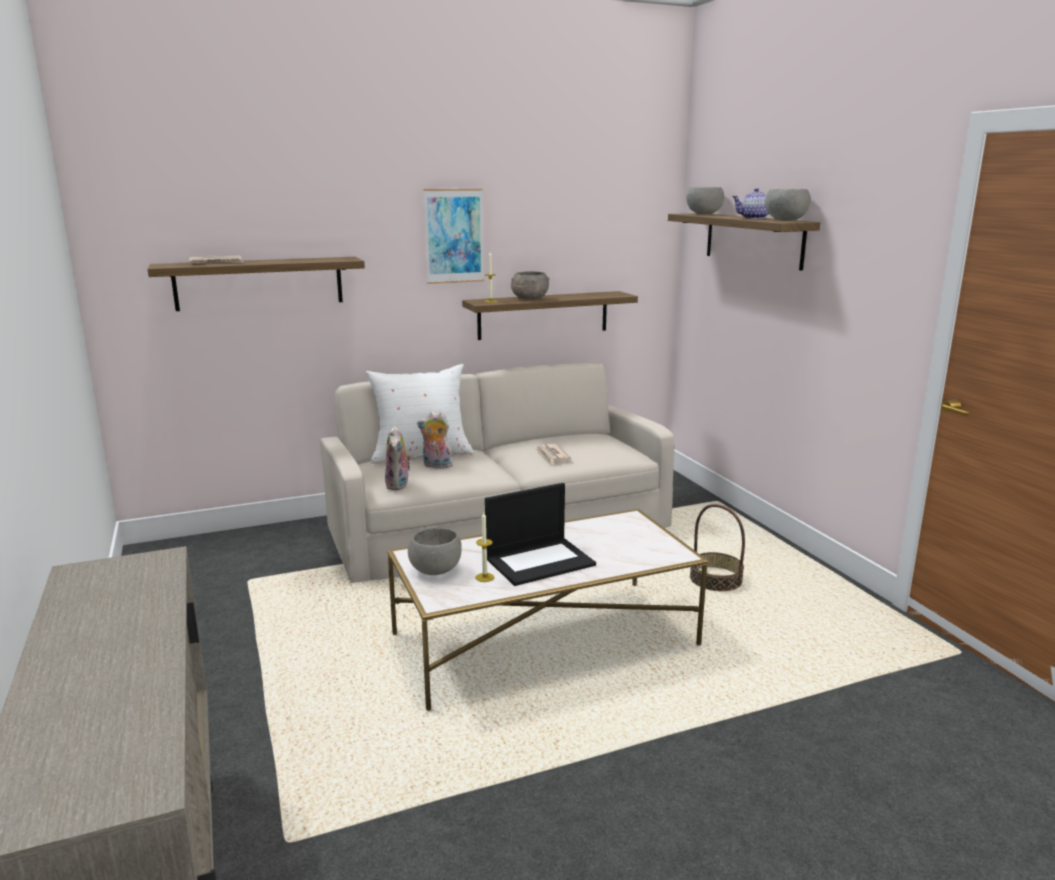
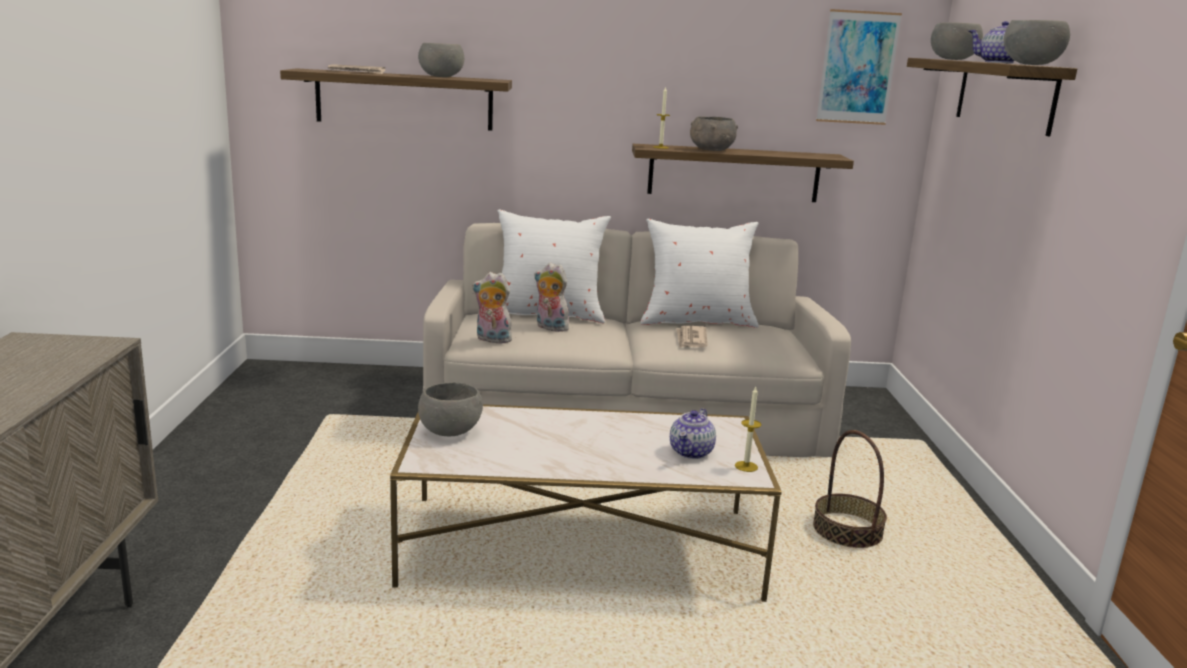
camera: 20 degrees right, 0 degrees up
(297, 260) = (440, 77): none -> grey bowl
(399, 485) = (491, 340): plush toy -> plush toy turned 90 degrees clockwise
(454, 236) = (629, 66): picture -> picture (857, 68)
(484, 577) = (495, 450): candle -> candle (746, 466)
(540, 439) = (696, 321): none -> white pillow
(540, 561) = (573, 447): laptop -> none
(625, 545) = (691, 452): none -> teapot

